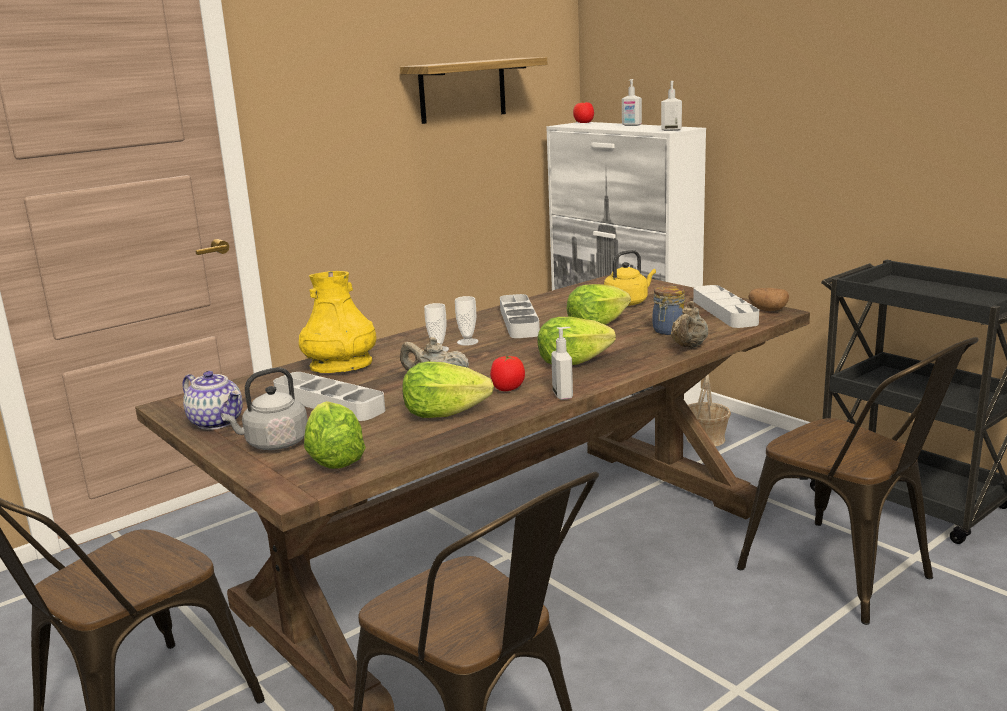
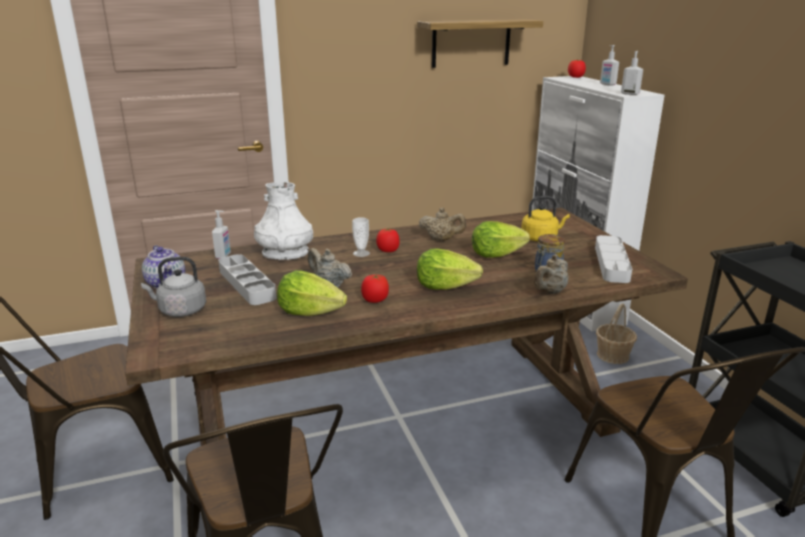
camera: 20 degrees right, 5 degrees up
(334, 459) = (202, 334): lettuce -> none
(341, 366) = (285, 253): yellow vase -> white vase
(467, 342) = (388, 250): cup -> tomato
(519, 321) = (442, 239): grey tray -> beige teapot
(563, 395) = (408, 316): soap dispenser -> soap dispenser (223, 256)
(767, 310) = (651, 269): potato -> none

